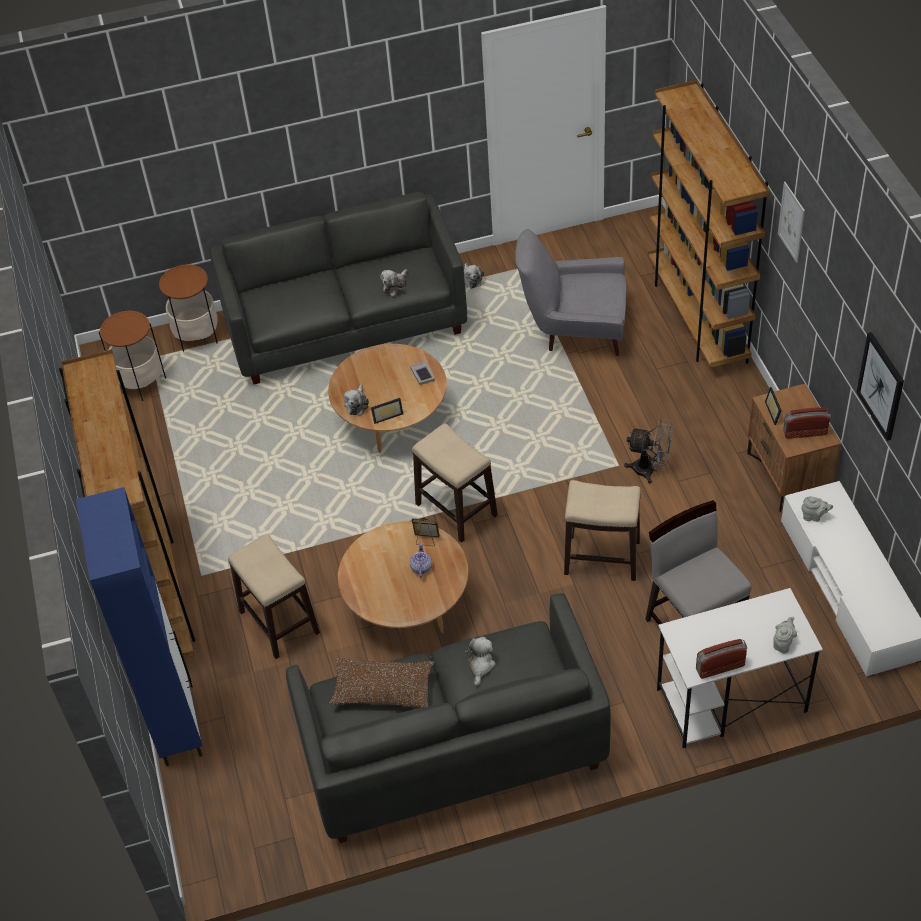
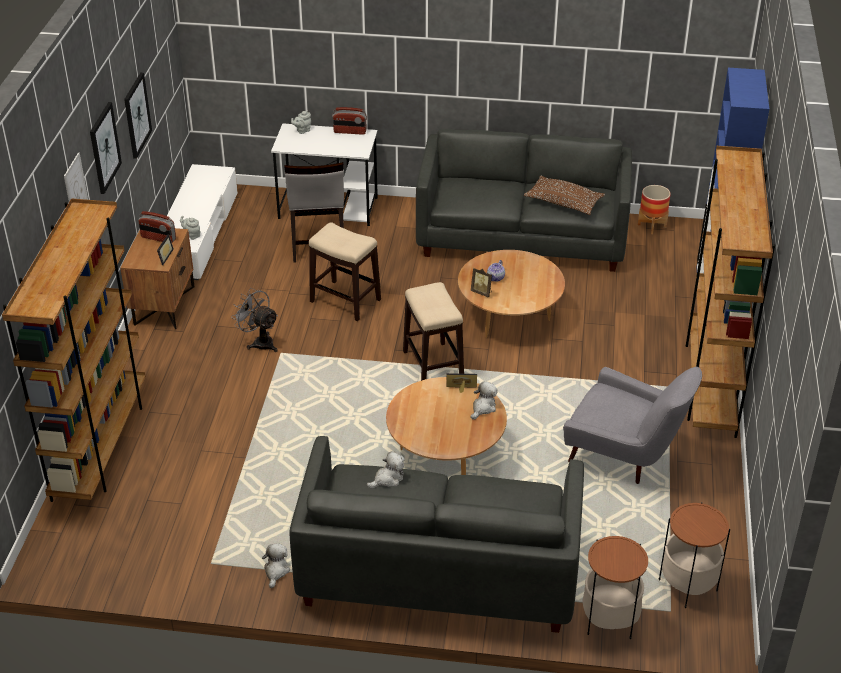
camera: 160 degrees left, 10 degrees down
(279, 623) = (613, 336): stool -> none
(286, 845) = (652, 226): none -> planter
(422, 375) = (408, 413): book -> none
(480, 665) = (492, 195): plush toy -> none
(575, 331) = (219, 475): grey armchair -> grey armchair (624, 456)
(831, 287) = (104, 147): none -> picture

